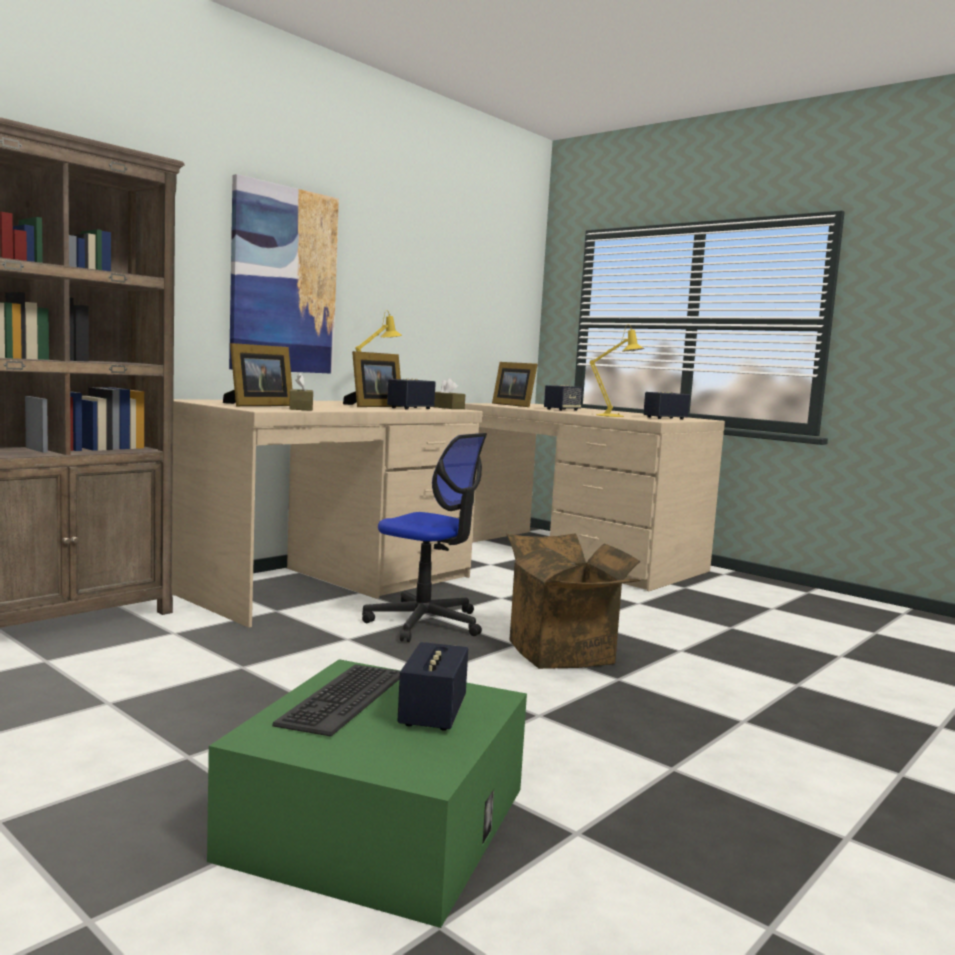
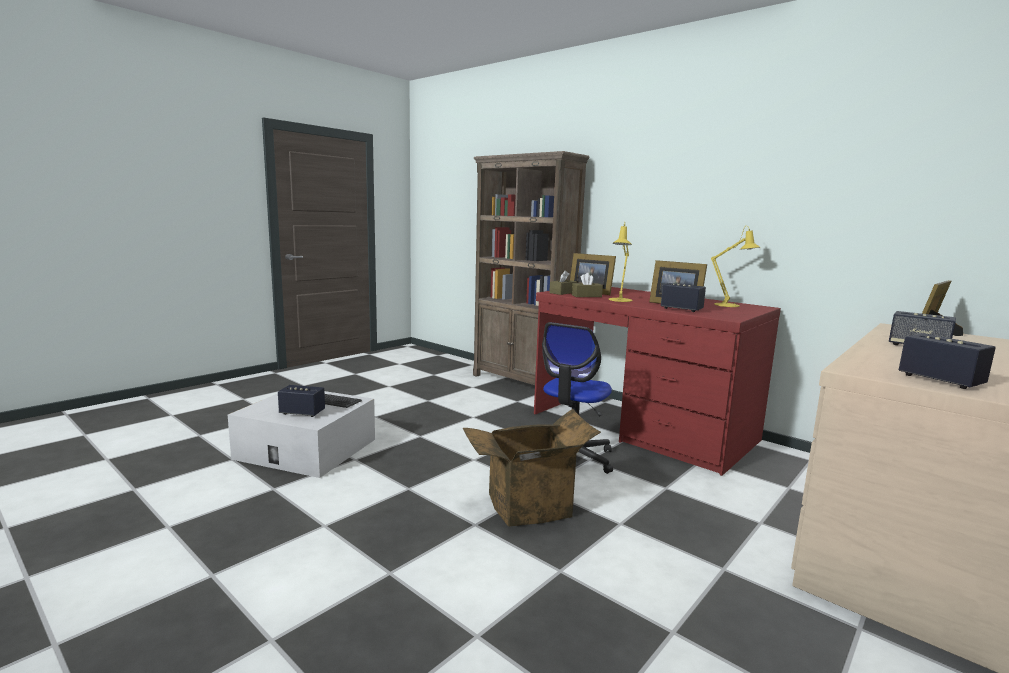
camera: 90 degrees right, 5 degrees up
(283, 280) = (681, 208): picture -> none
(328, 583) = (642, 427): beige desk -> red desk
(378, 822) = (307, 449): green storage box -> white storage box
(446, 407) = (740, 316): brown tissue box -> brown tissue box (562, 292)
(614, 416) = (871, 358): yellow table lamp -> yellow table lamp (619, 300)

